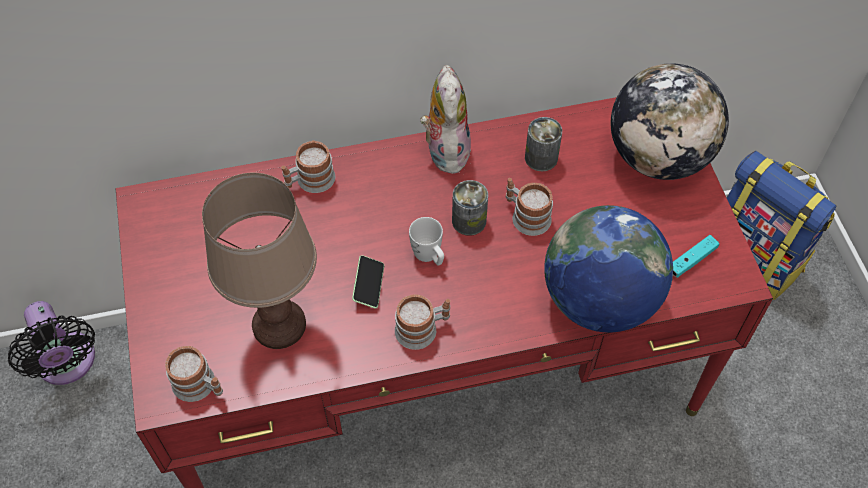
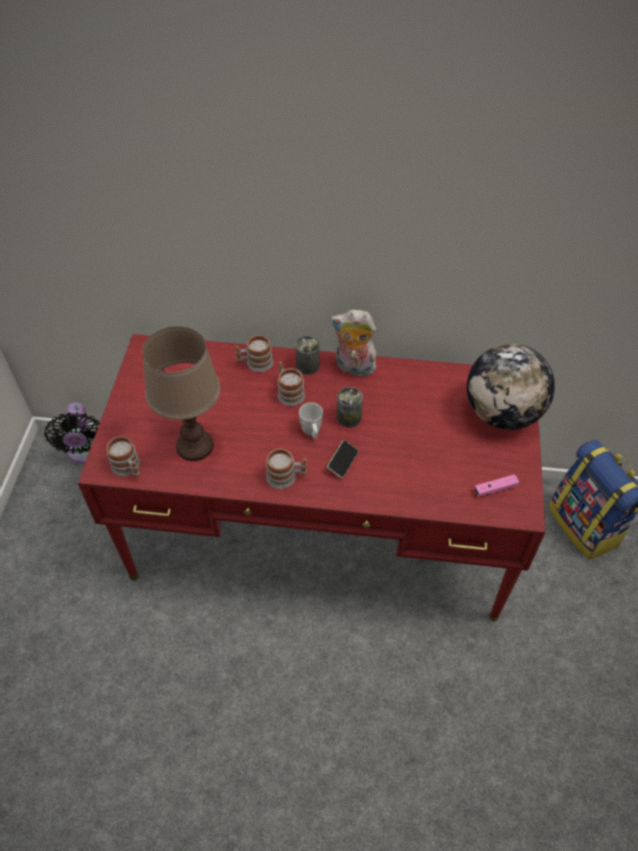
camera: 20 degrees right, 5 degrees down
(369, 286) = (263, 439): phone -> phone (342, 462)
(445, 150) = (353, 368): plush toy -> plush toy turned 90 degrees counterclockwise
(526, 216) = (389, 425): mug -> mug (289, 392)
(541, 158) = (417, 391): can -> can (307, 366)
(599, 300) = (416, 495): globe -> none
(691, 260) = (495, 488): turquoise game controller -> pink game controller

